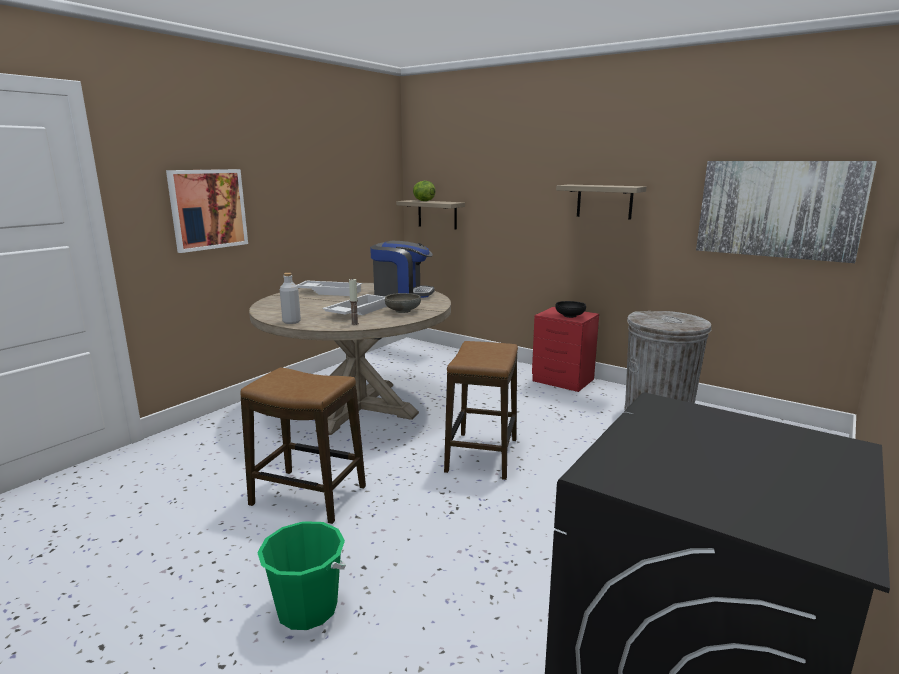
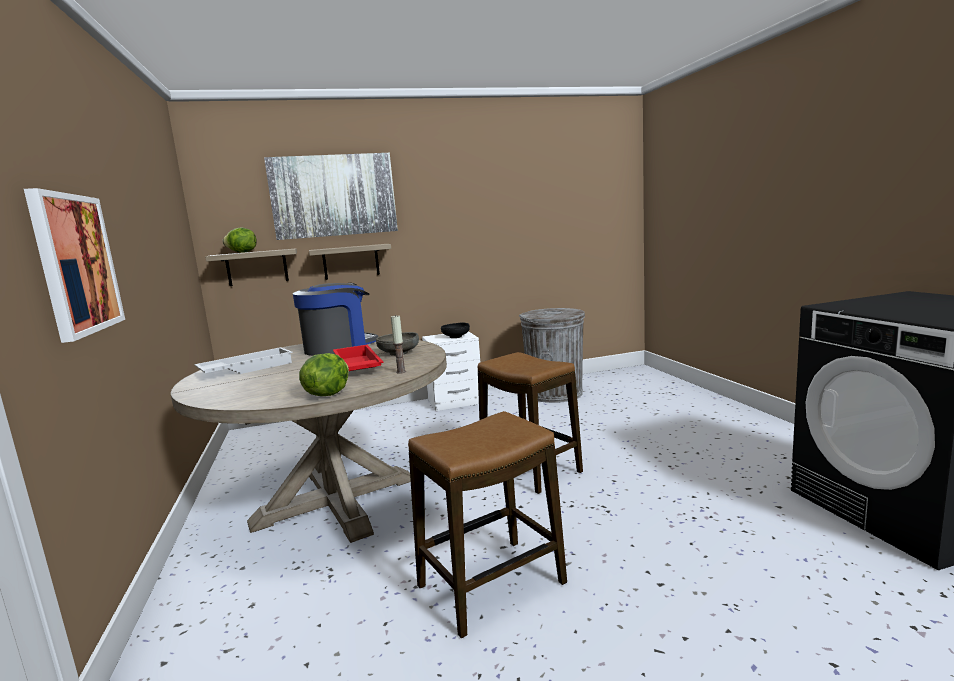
camera: 50 degrees left, 5 degrees down
(291, 322) = (327, 394): grey bottle -> lettuce
(307, 609) = (711, 641): green bucket -> none
(357, 311) = (356, 367): white tray -> red tray
(563, 381) = (456, 401): red nightstand -> white nightstand
(604, 201) = (454, 228): shelf -> shelf (351, 261)
(778, 209) = (581, 219): picture -> picture (333, 196)

